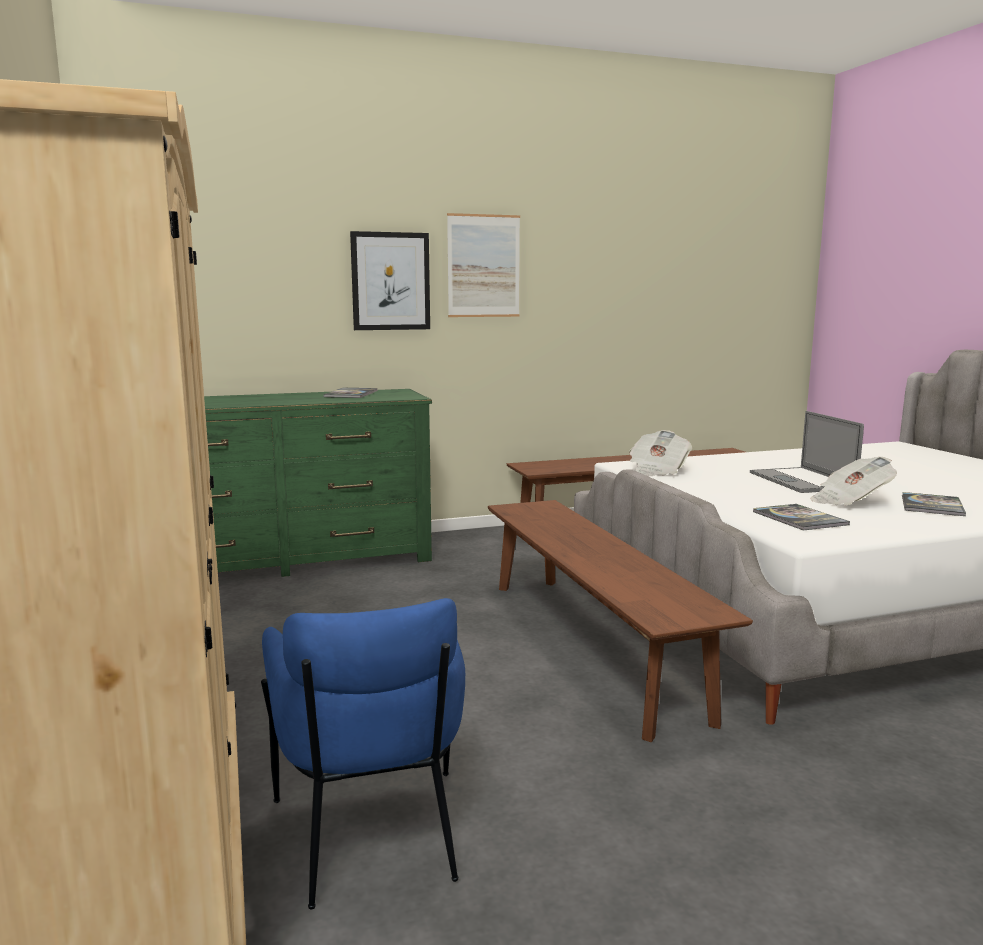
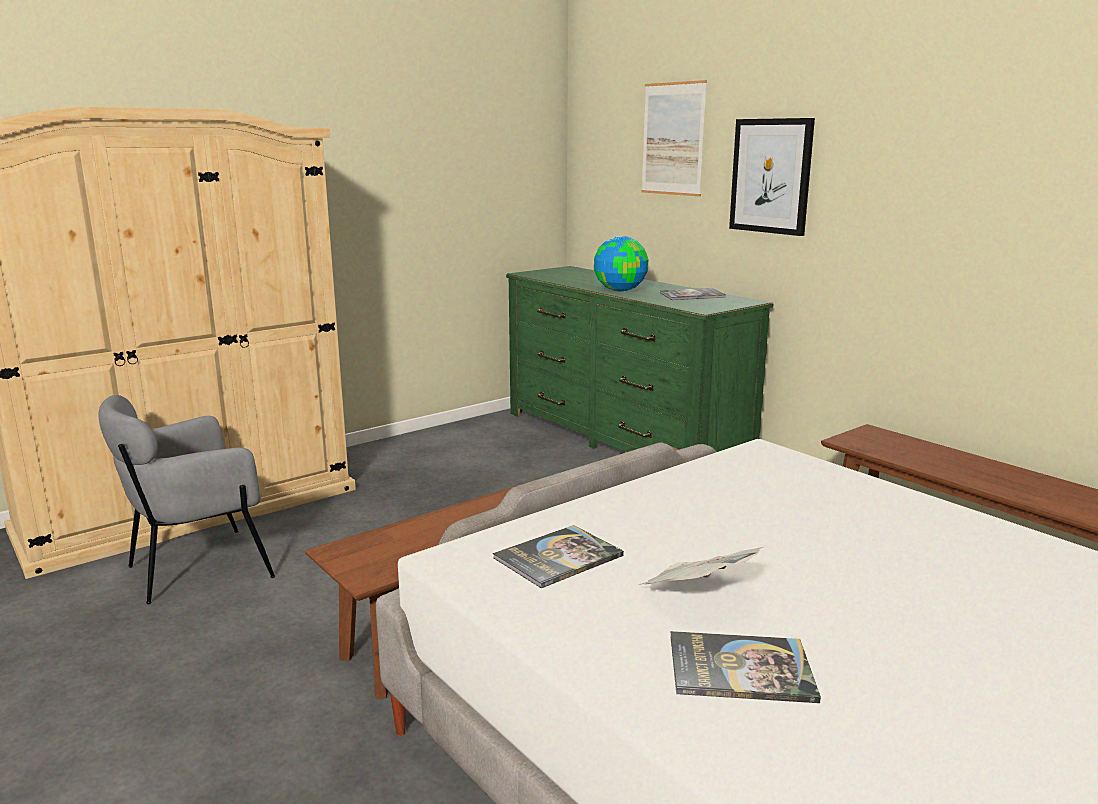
camera: 70 degrees right, 5 degrees up
(290, 401) = (620, 290): none -> globe
(373, 835) = (199, 568): blue armchair -> grey armchair
(483, 266) = (876, 159): picture -> picture (673, 139)
(657, 471) = (749, 469): newspaper -> none
(801, 481) = (809, 560): laptop -> none

